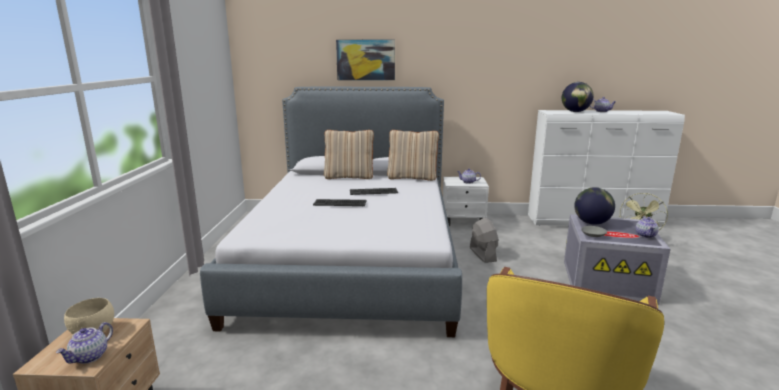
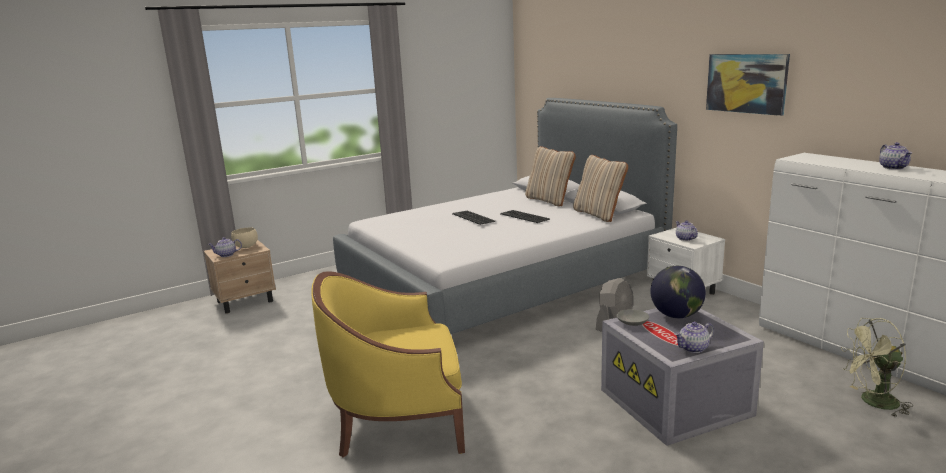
camera: 55 degrees right, 0 degrees up
(365, 60) = (611, 69): picture -> picture (746, 83)
(575, 111) = (842, 162): globe -> none

